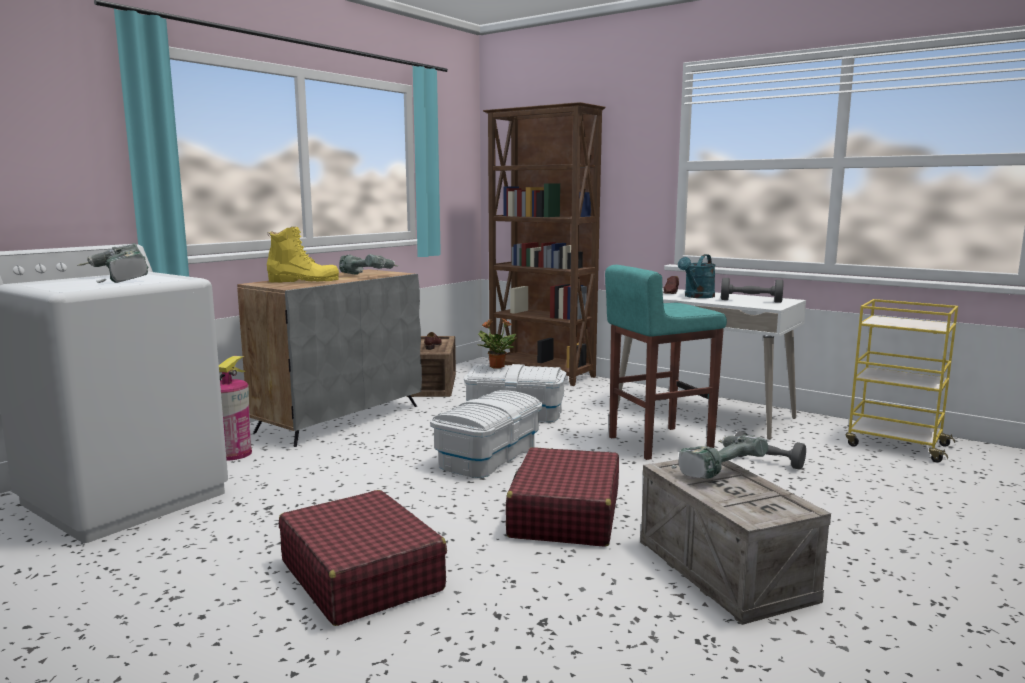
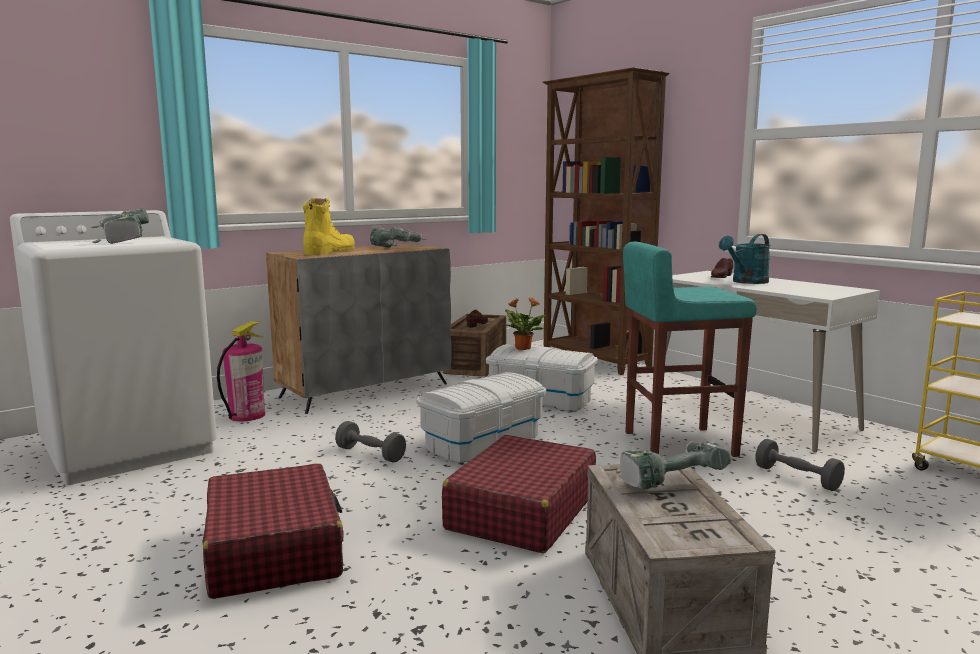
camera: 15 degrees right, 0 degrees up
(304, 281) = (329, 251): yellow boot -> yellow boot turned 75 degrees counterclockwise
(751, 301) = (806, 289): grey dumbbell -> grey dumbbell (370, 454)

